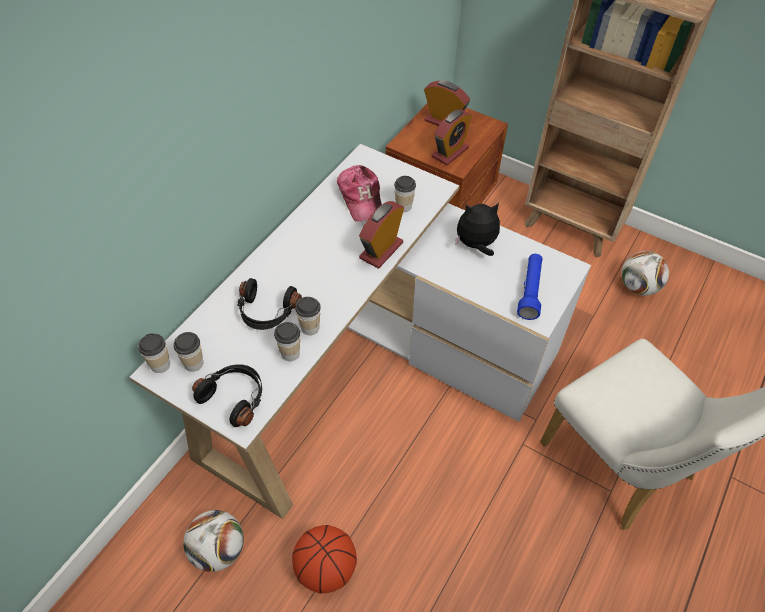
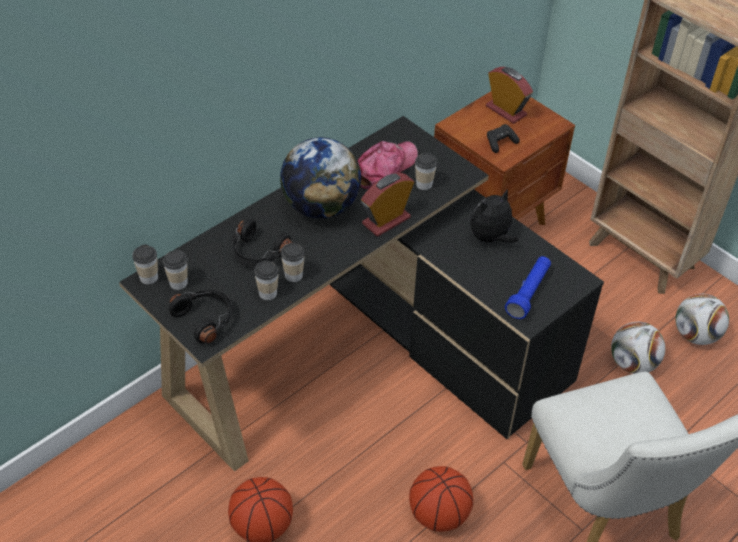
camera: 15 degrees right, 5 degrees down
(219, 550) = (165, 483): football -> football (632, 364)
(313, 249) = (321, 207): none -> globe
(361, 198) = (384, 168): cap -> cap turned 135 degrees counterclockwise
(369, 371) = (366, 355): white desk -> black desk
(450, 152) = (500, 143): alarm clock -> black game controller
(476, 245) = (490, 238): plush toy -> plush toy turned 45 degrees counterclockwise
(484, 511) = (439, 515): none -> basketball

